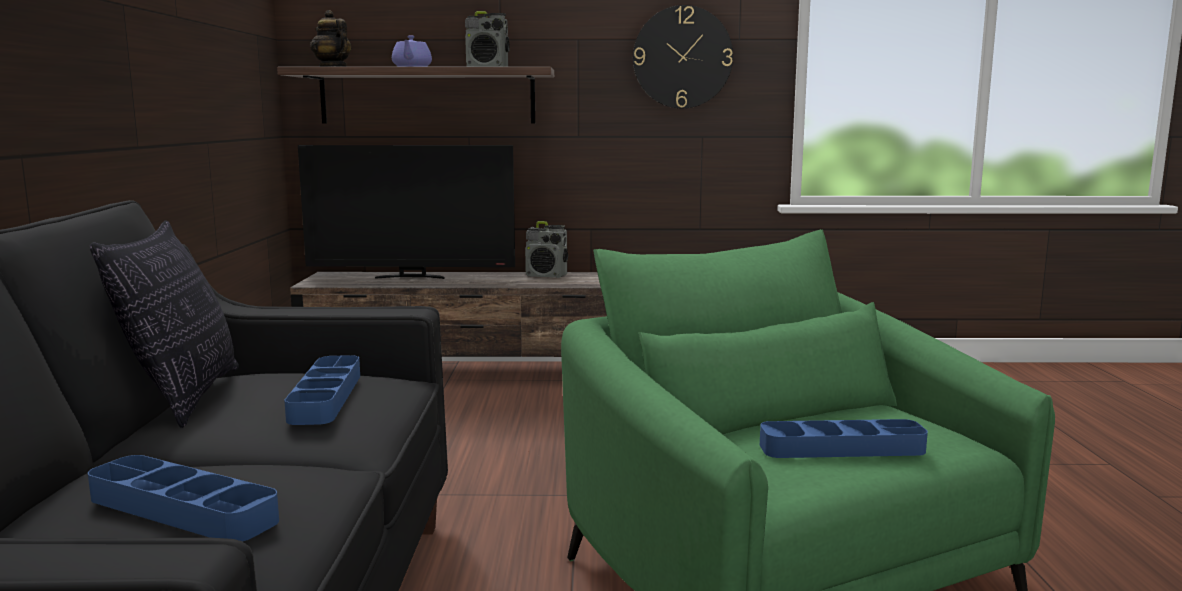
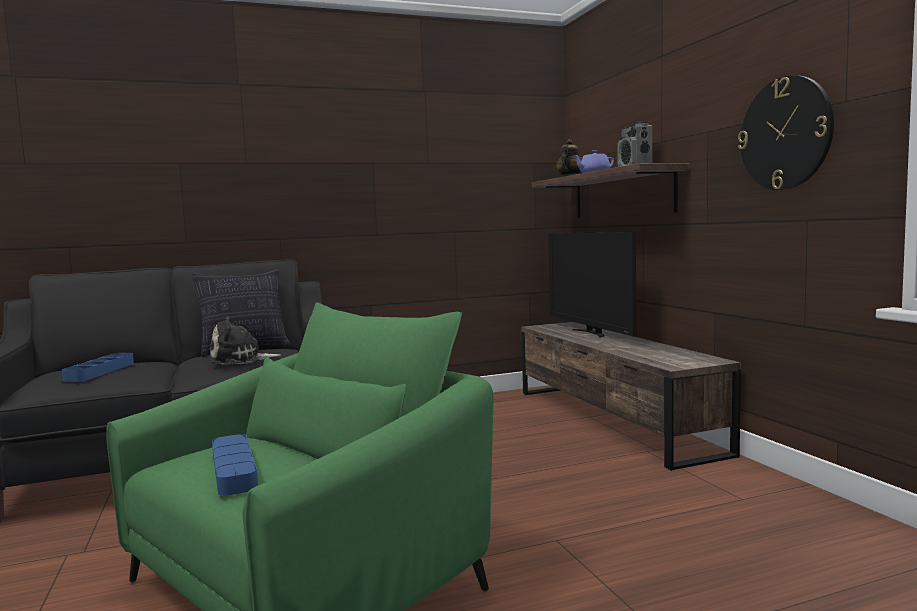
camera: 70 degrees right, 5 degrees down
(326, 397) = (240, 360): blue tray -> plush toy
(546, 276) = (660, 349): radio -> none

